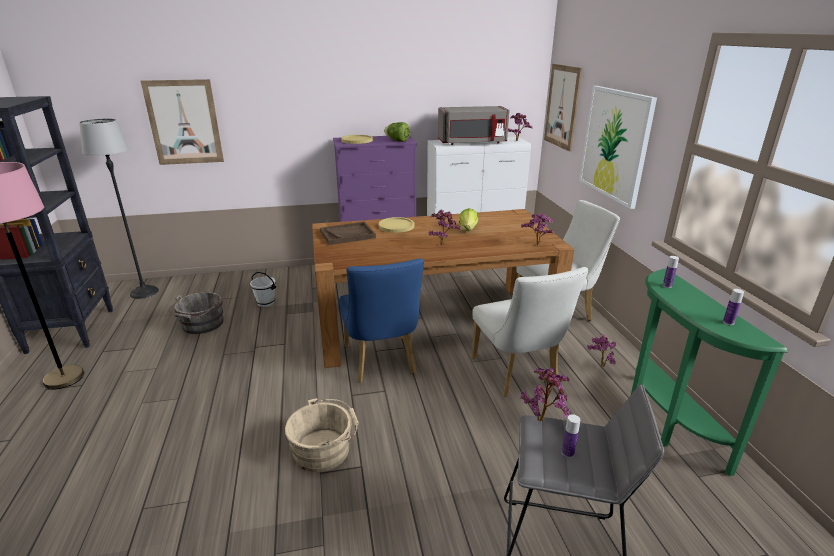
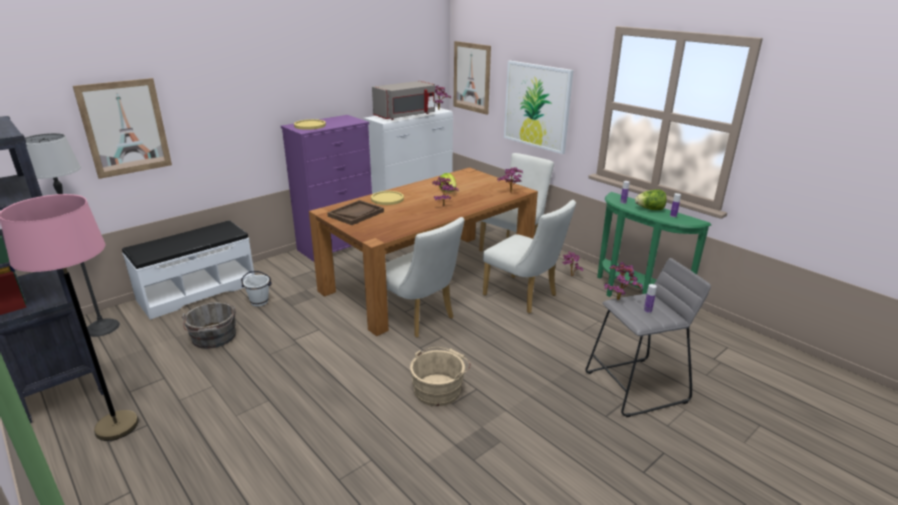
camera: 30 degrees left, 0 degrees up
(233, 280) = (197, 291): none -> white bench
(381, 363) = (419, 318): blue chair -> white chair
(397, 141) = (348, 121): lettuce -> lettuce (650, 209)

